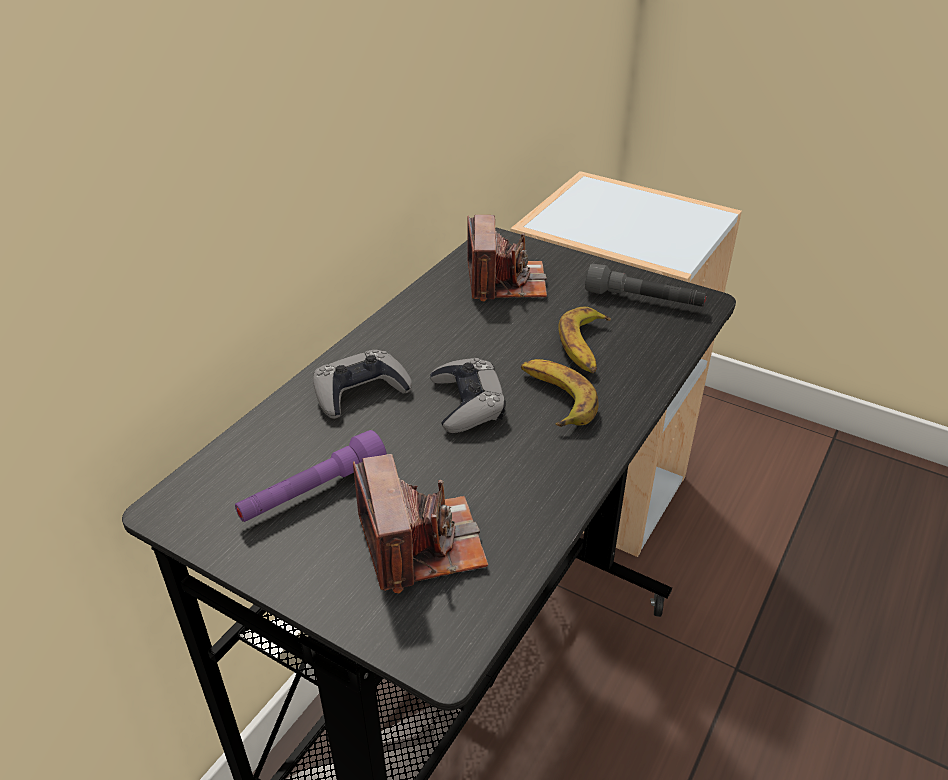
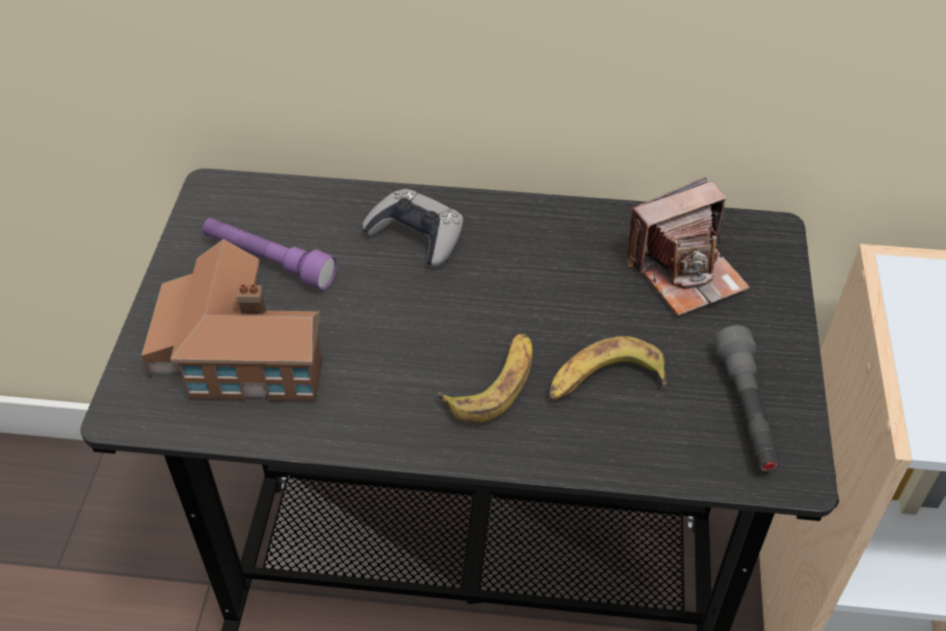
camera: 65 degrees right, 10 degrees up
(421, 544) = (238, 354): camera -> toy house
(467, 403) = (445, 317): grey game controller -> none

